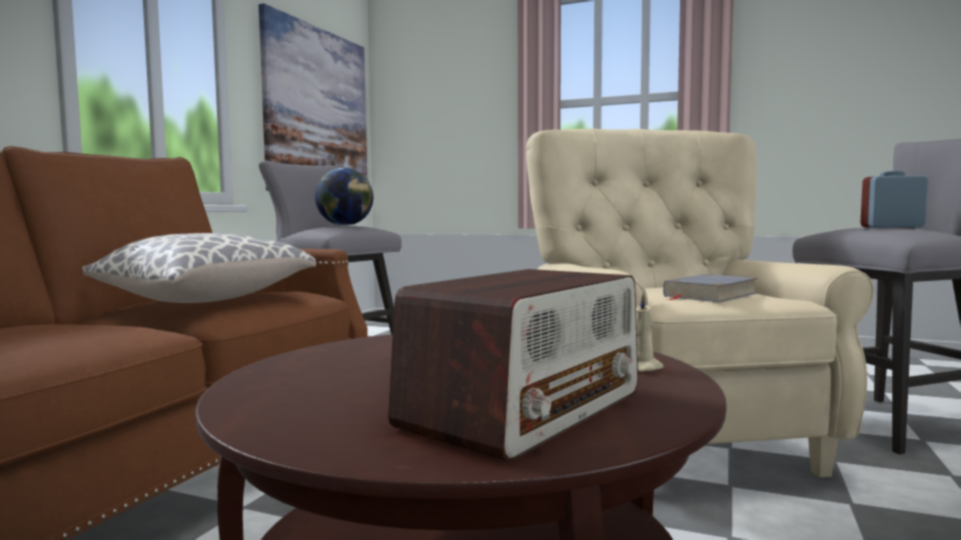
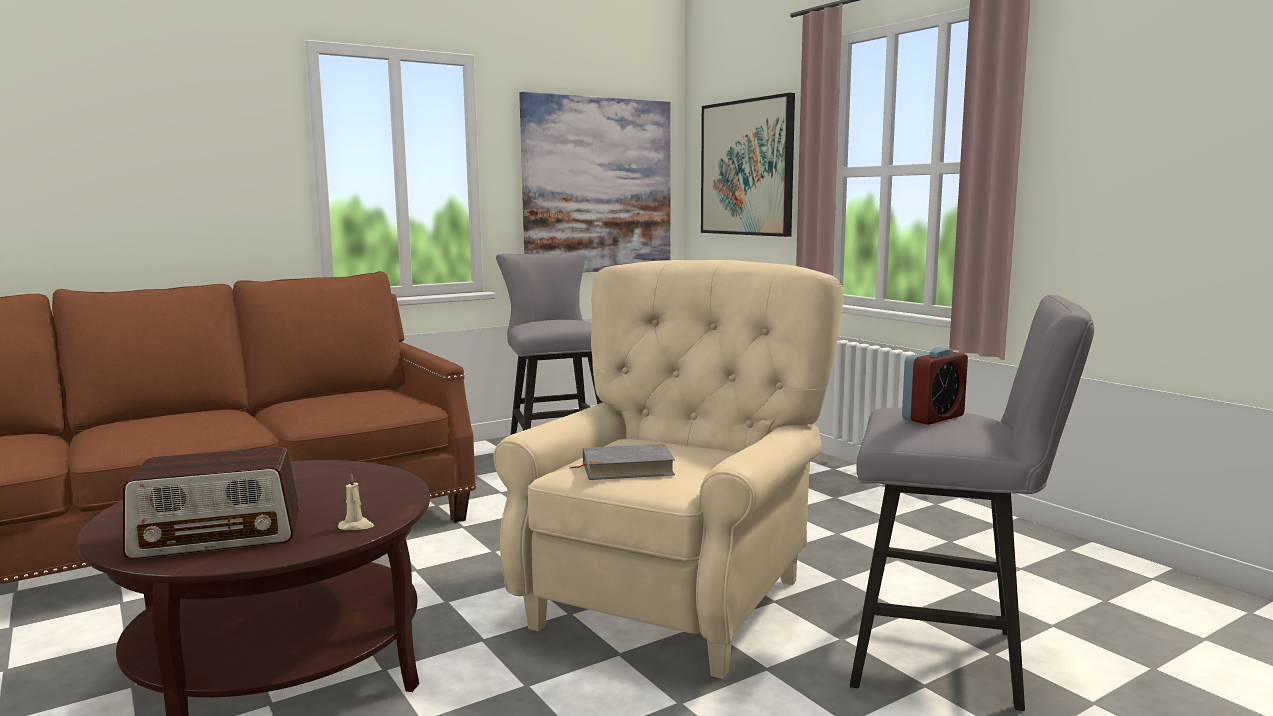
camera: 35 degrees right, 5 degrees up
(205, 300) = (332, 402): pillow -> none
(345, 225) = (560, 321): globe -> none
(448, 105) = (747, 168): none -> picture
(892, 227) = (933, 418): alarm clock -> alarm clock turned 105 degrees clockwise

